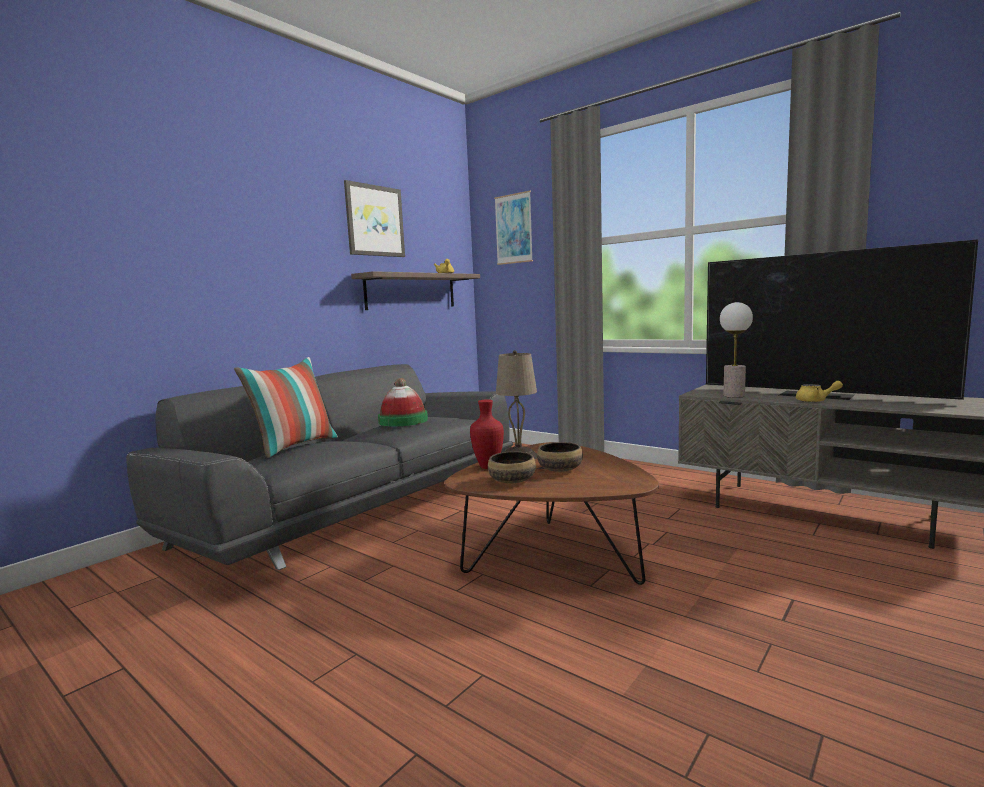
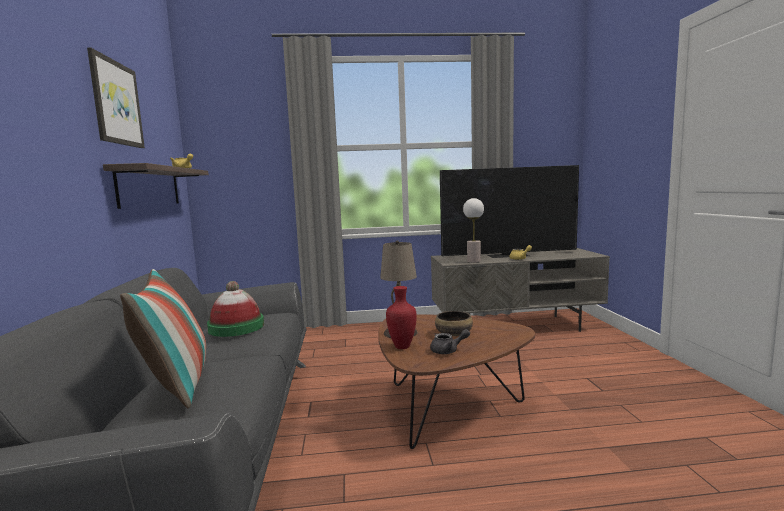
camera: 45 degrees left, 0 degrees up
(512, 480) = (448, 351): bowl -> grey teapot
(513, 229) = (237, 129): picture -> none

